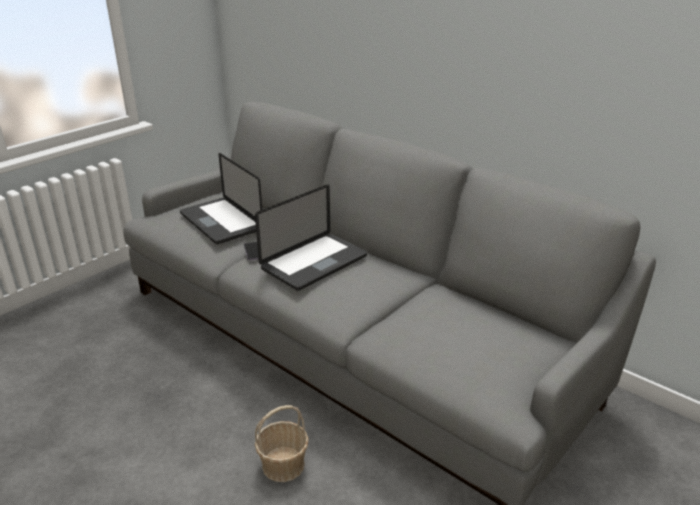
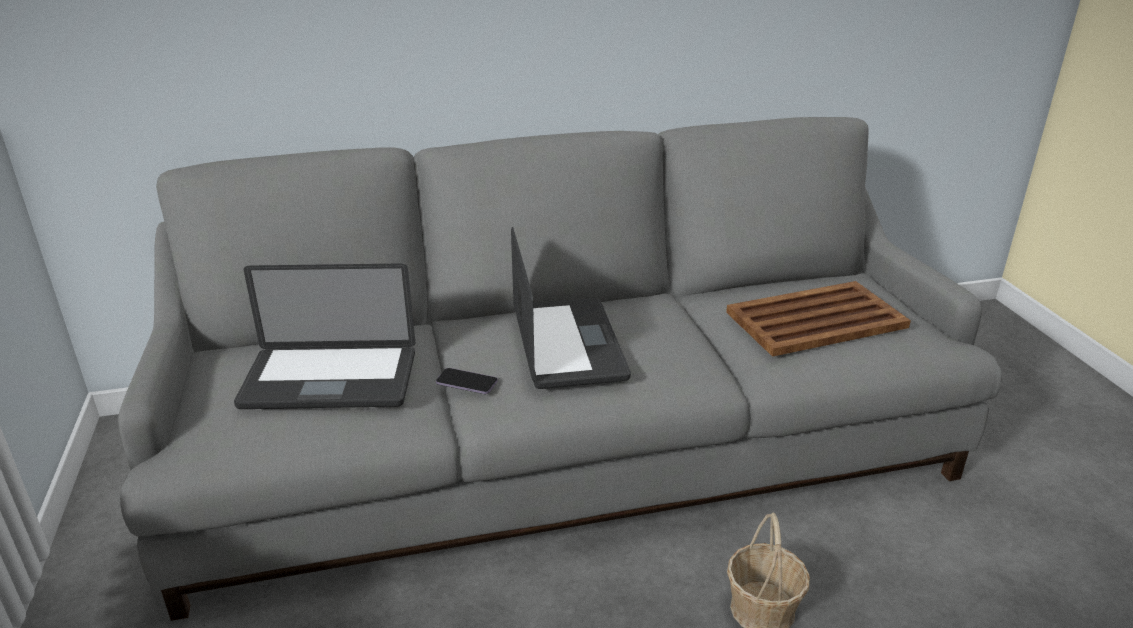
camera: 55 degrees left, 0 degrees up
(452, 333) = (814, 320): none -> brown tray

